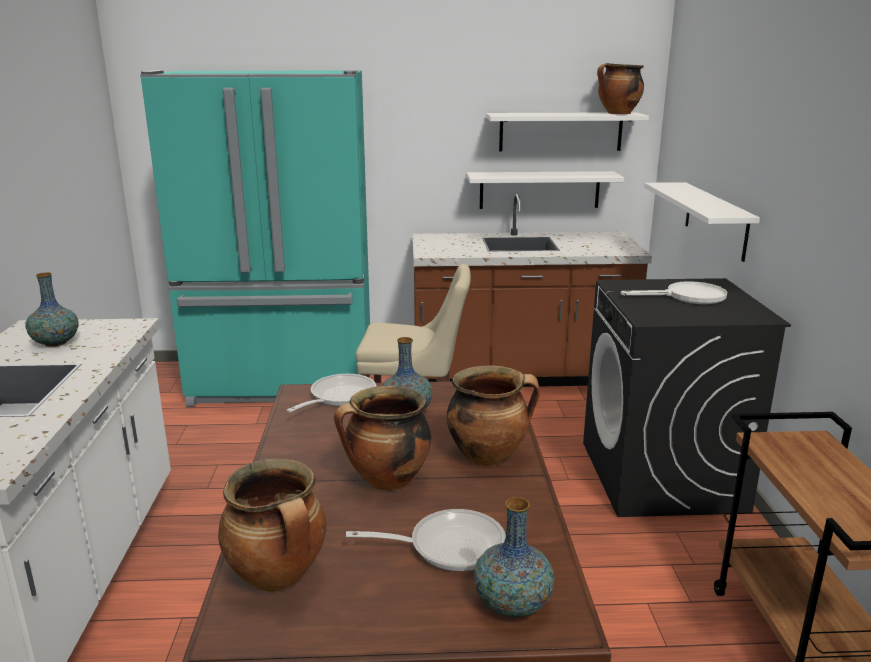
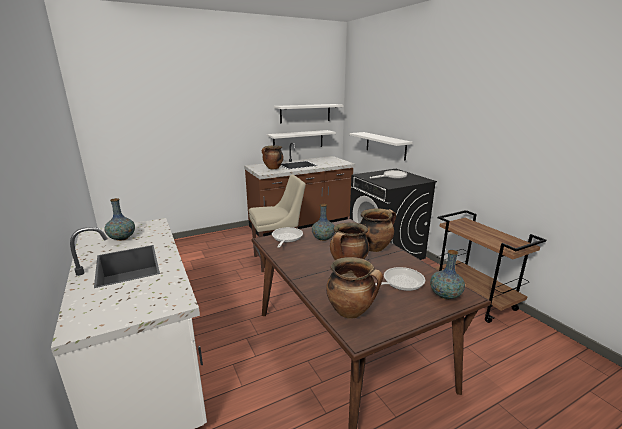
camera: 25 degrees left, 0 degrees up
(284, 383) = (192, 248): turquoise fridge -> none
(618, 114) = (330, 104): cooking pot -> cooking pot (273, 168)

